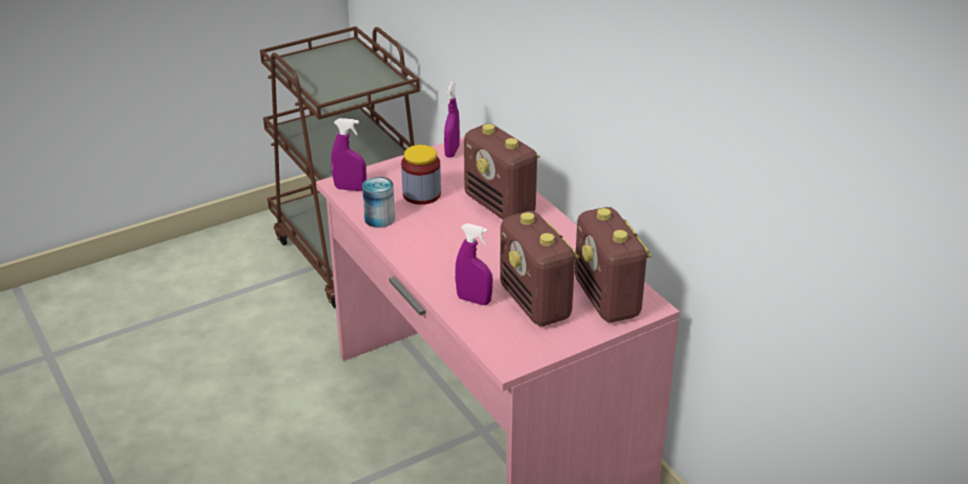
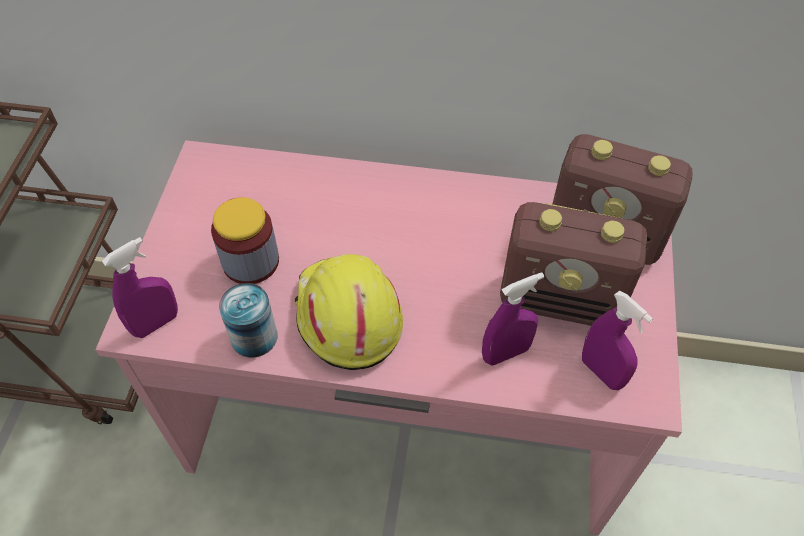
camera: 50 degrees left, 20 degrees up
(428, 239) = (346, 316): none -> yellow hard hat
(452, 152) = (200, 177): purple spray bottle -> purple spray bottle (601, 372)
(500, 206) = (352, 208): radio -> none

